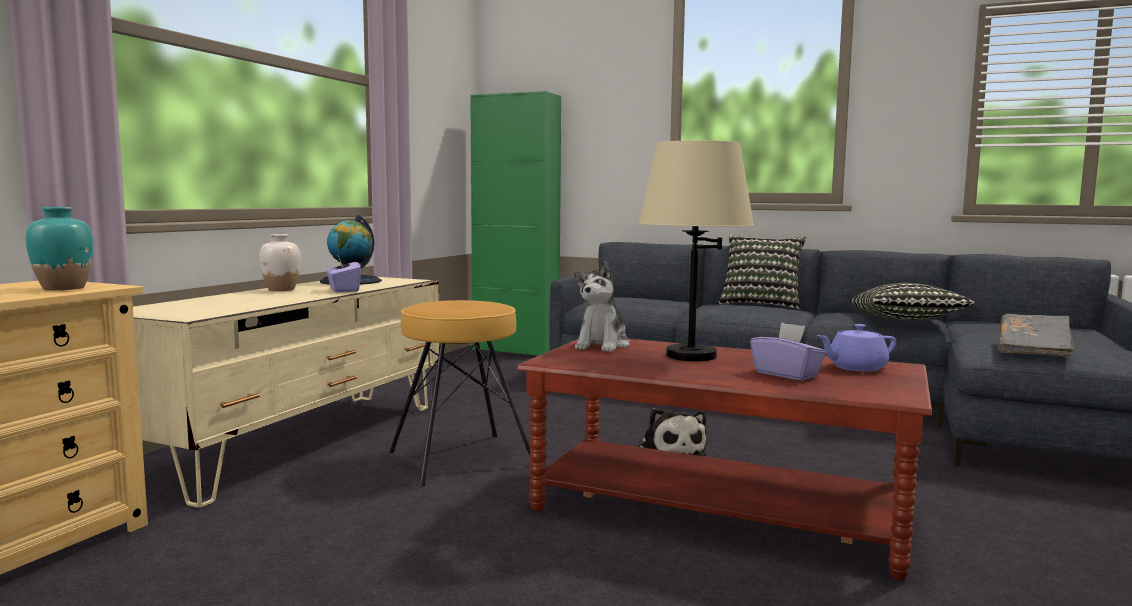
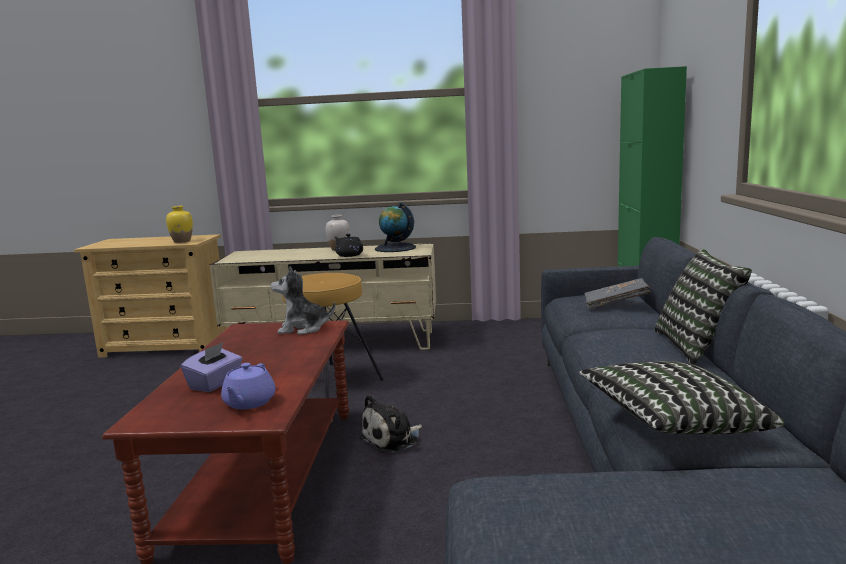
camera: 70 degrees right, 5 degrees up
(63, 288) = (182, 241): turquoise vase -> yellow vase
(343, 290) = (349, 255): purple tissue box -> black teapot
(691, 356) = (275, 353): beige table lamp -> none
(855, 368) = (249, 403): purple teapot -> purple teapot turned 135 degrees counterclockwise
(1033, 349) = (526, 514): grey book -> grey book (615, 304)

